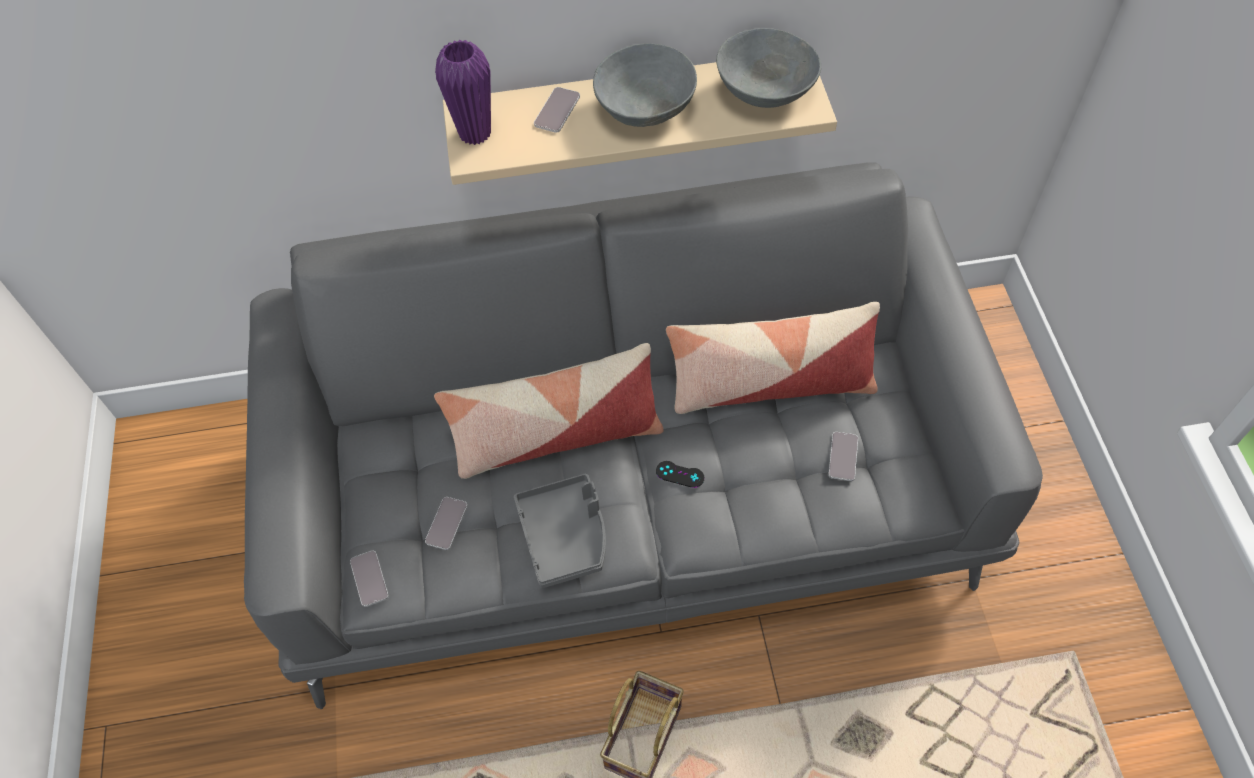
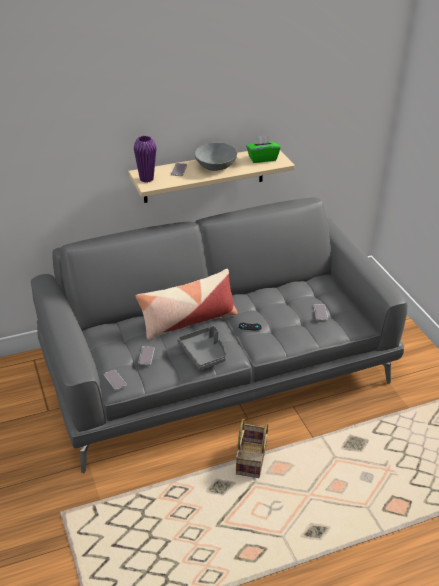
camera: 15 degrees left, 20 degrees down
(764, 91) = (262, 158): grey bowl -> green tissue box
(770, 384) = (280, 292): pillow -> none

